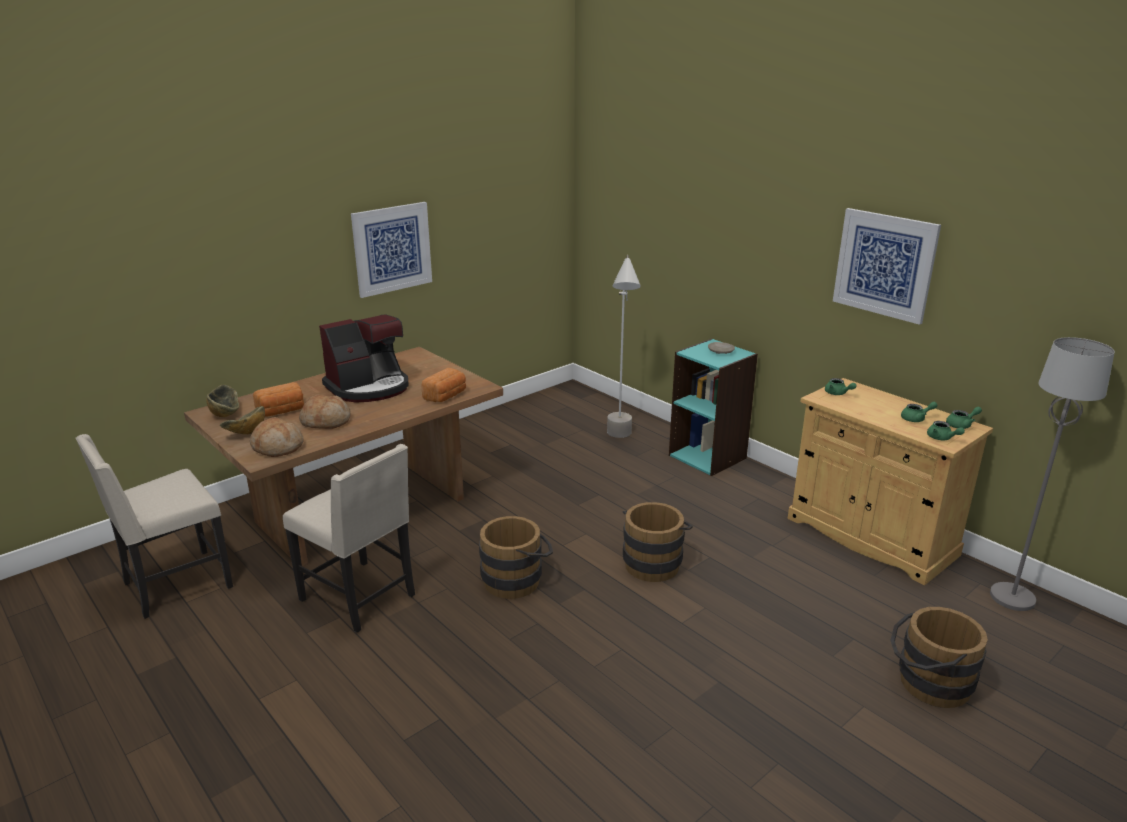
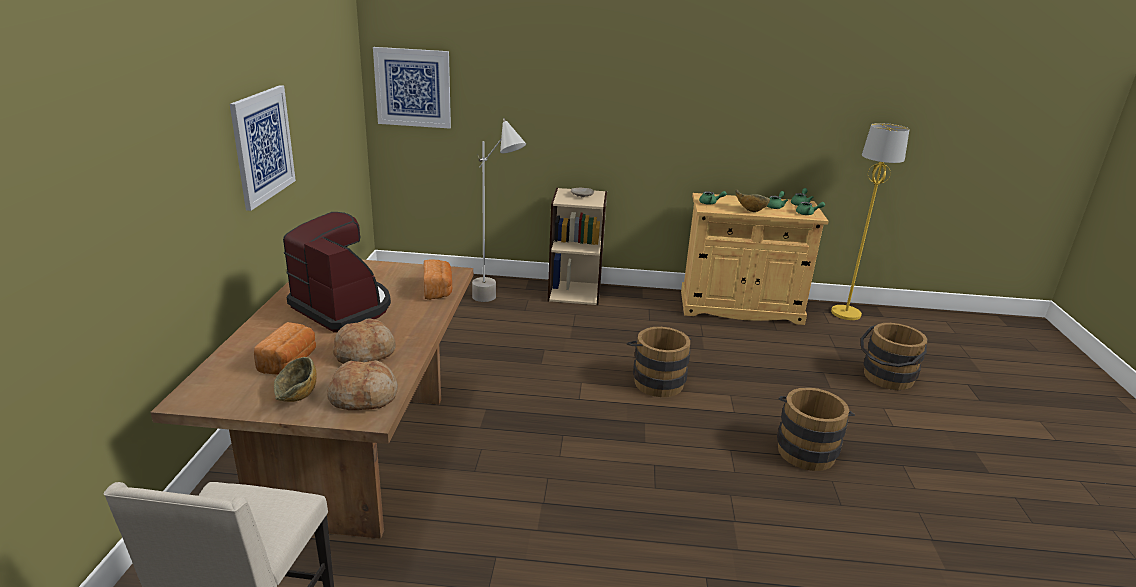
camera: 45 degrees left, 0 degrees up
(226, 414) = (221, 391): bowl -> bowl (750, 210)
(361, 598) = (488, 529): beige chair -> none
(369, 387) = (343, 307): coffee machine -> coffee machine turned 60 degrees counterclockwise
(517, 579) = (588, 441): brown bucket -> brown bucket (806, 449)
(708, 456) = (574, 292): turquoise bookcase -> beige bookcase
(884, 265) = (721, 95): picture -> picture (413, 88)
(1012, 598) = (846, 313): grey floor lamp -> yellow floor lamp

